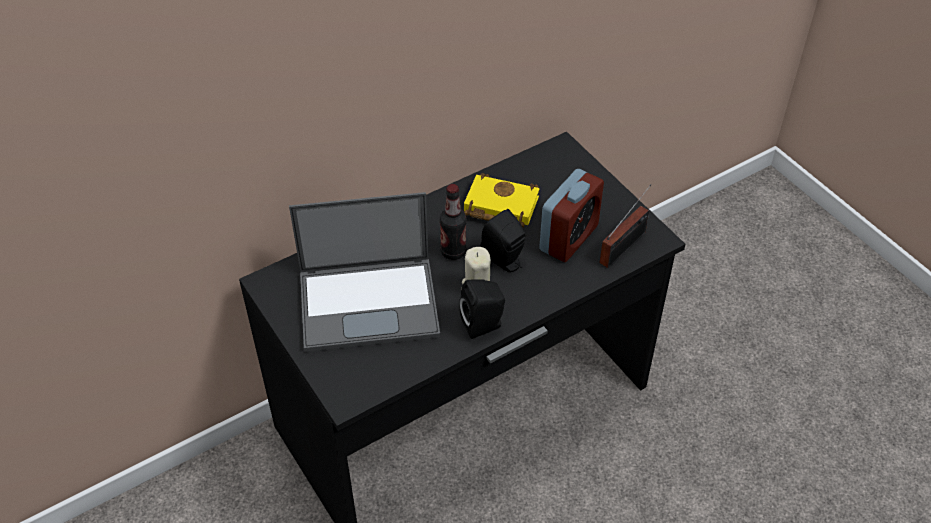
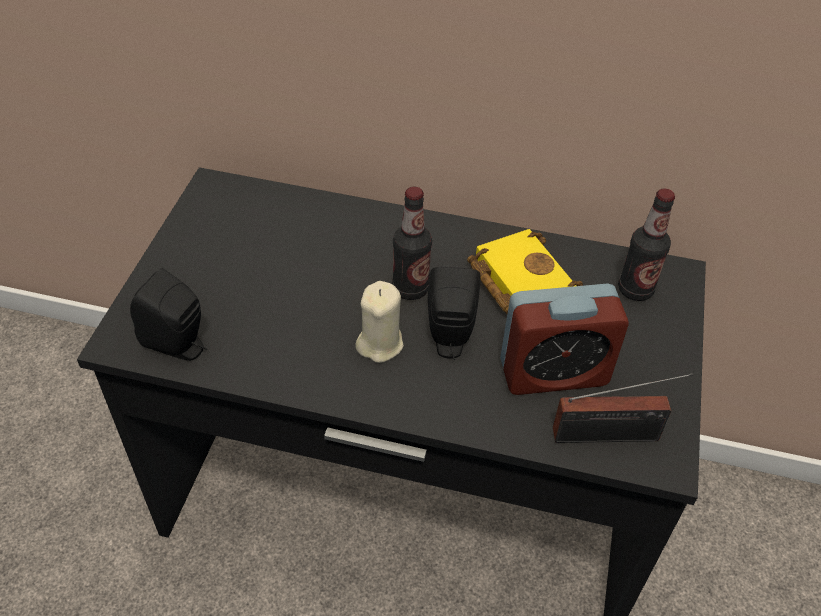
camera: 45 degrees right, 0 degrees up
(370, 302) = (267, 273): laptop -> none
(484, 325) = (336, 385): black speaker -> black speaker (180, 346)
(554, 170) = (635, 290): none -> bottle

